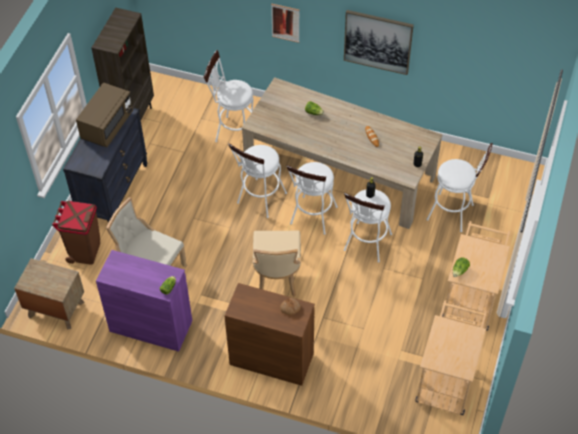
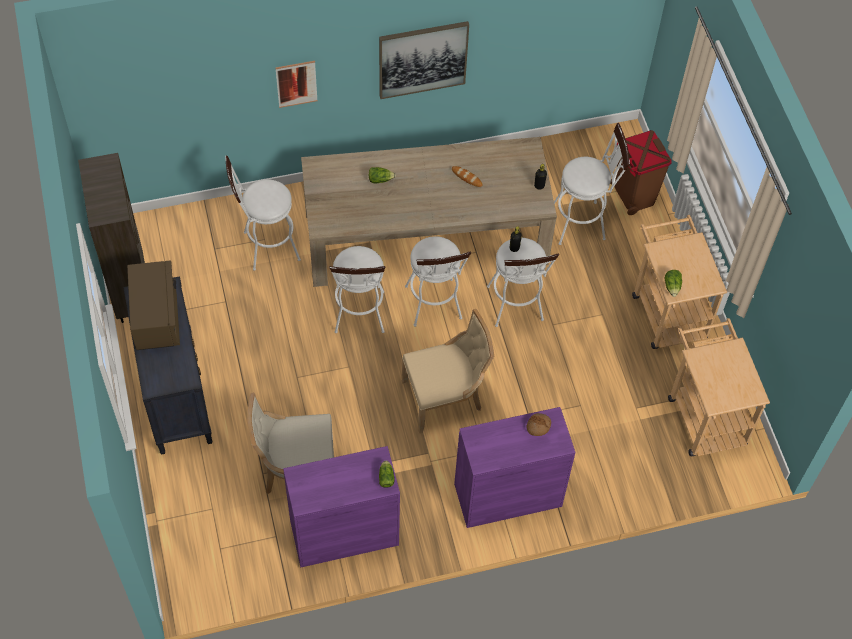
camera: 35 degrees left, 5 degrees up
(55, 309) = (215, 577): brown nightstand -> none
(84, 251) = (195, 487): brown trash can -> brown trash can (633, 196)
(271, 359) = (508, 495): brown cabinet -> purple cabinet
(277, 277) = (445, 397): beige chair -> beige chair turned 75 degrees counterclockwise

